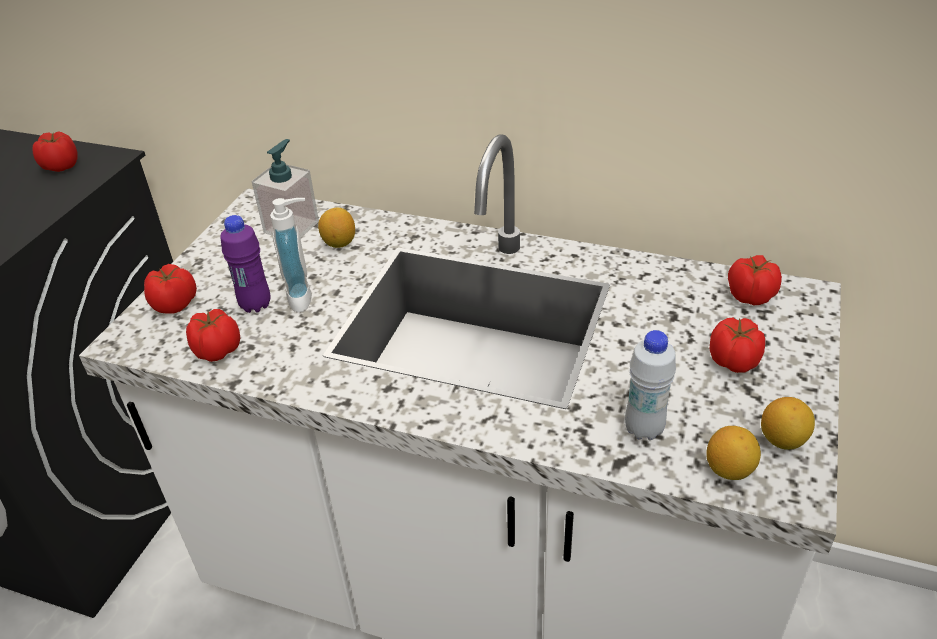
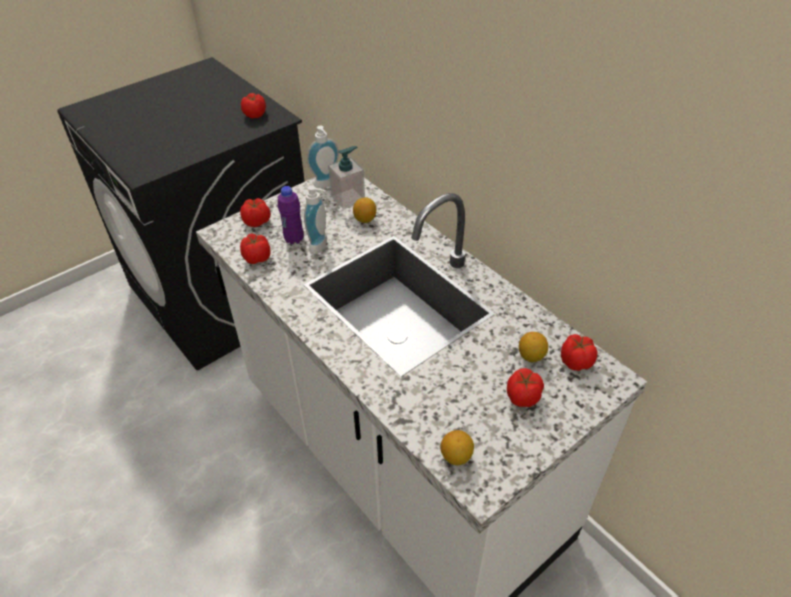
camera: 30 degrees right, 5 degrees up
(245, 221) = (327, 185): none -> soap dispenser
(644, 429) = (431, 409): white bottle -> none
(782, 440) = (504, 457): lemon -> lemon (531, 356)

